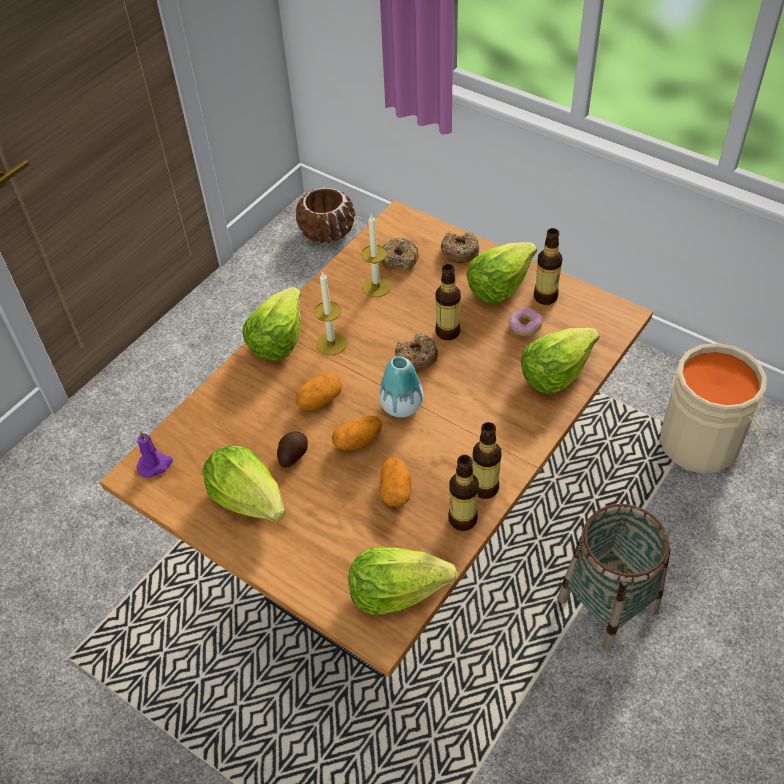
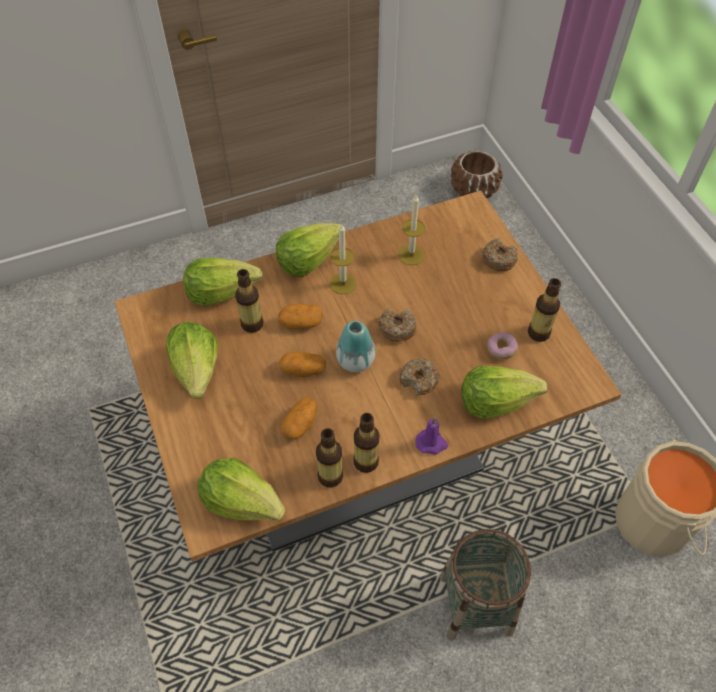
camera: 30 degrees right, 5 degrees up
(155, 465) = (156, 309): purple candle -> purple candle (431, 443)
(292, 454) = (250, 354): potato -> none
(399, 260) = (446, 242): donut -> donut (419, 380)
(447, 332) = (436, 320): bottle -> bottle (252, 324)
(499, 285) = (508, 303): lettuce -> lettuce (221, 291)

